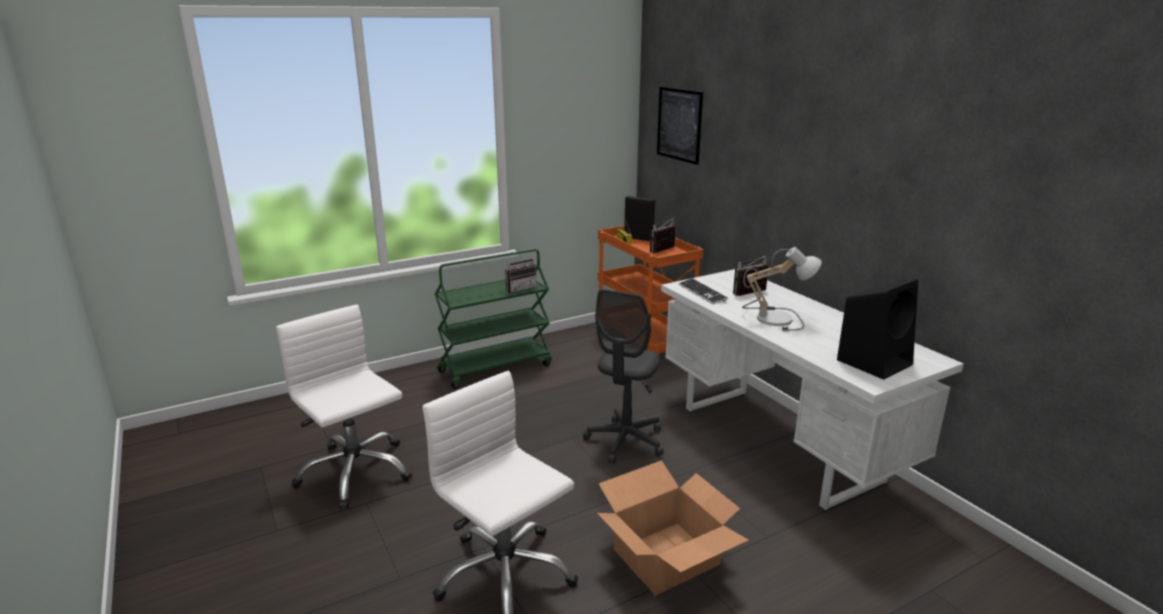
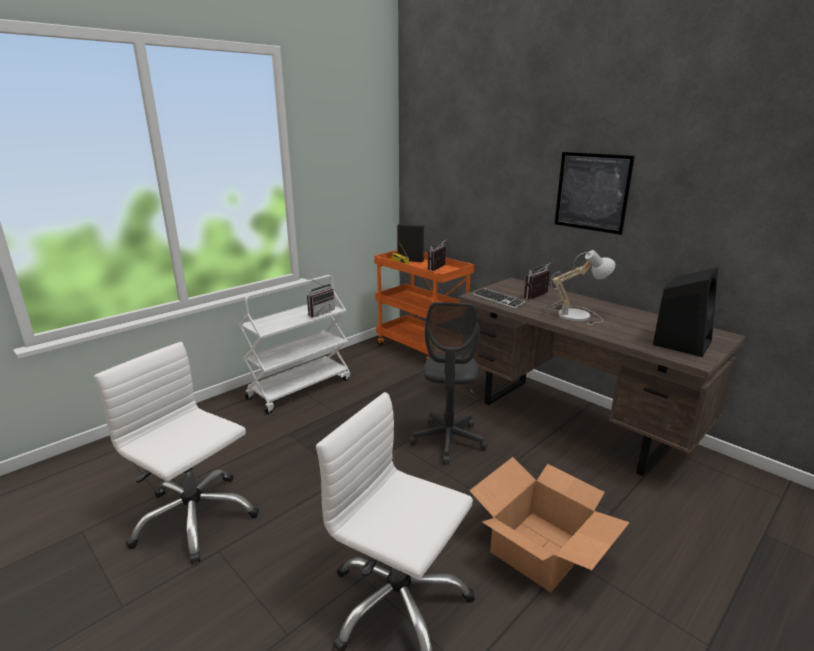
camera: 15 degrees left, 0 degrees up
(495, 367) = (300, 388): green cart -> white cart
(679, 124) = (443, 158): picture -> picture (592, 192)
(779, 442) = (574, 422): white desk -> brown desk

